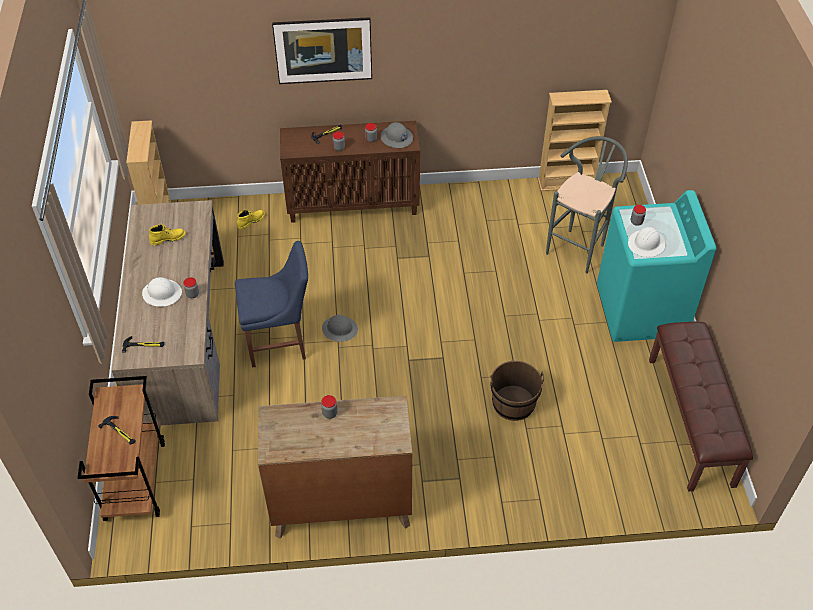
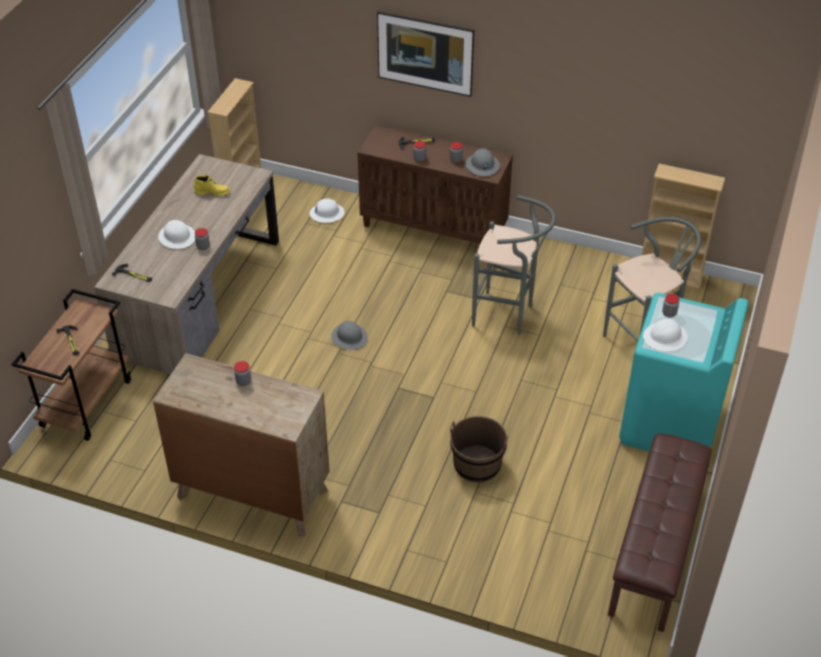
camera: 25 degrees right, 5 degrees down
(251, 221) = (327, 213): yellow boot -> white hard hat
(280, 343) = (286, 331): blue chair -> none
(461, 262) = (508, 316): none -> grey stool

